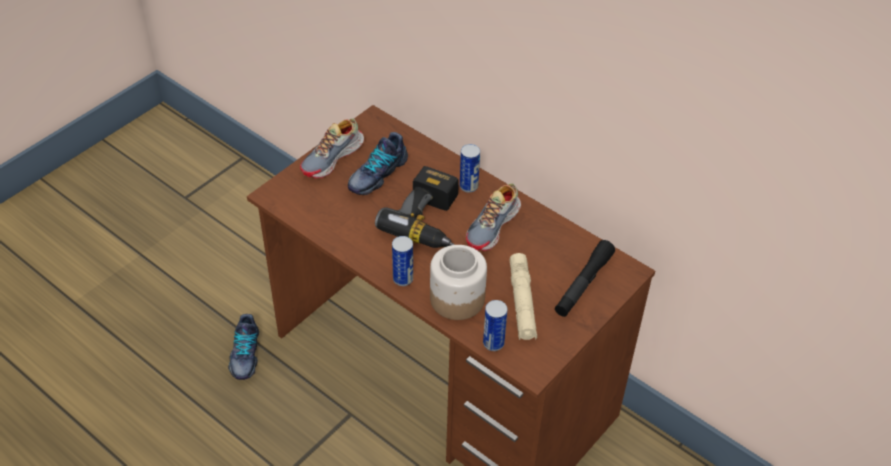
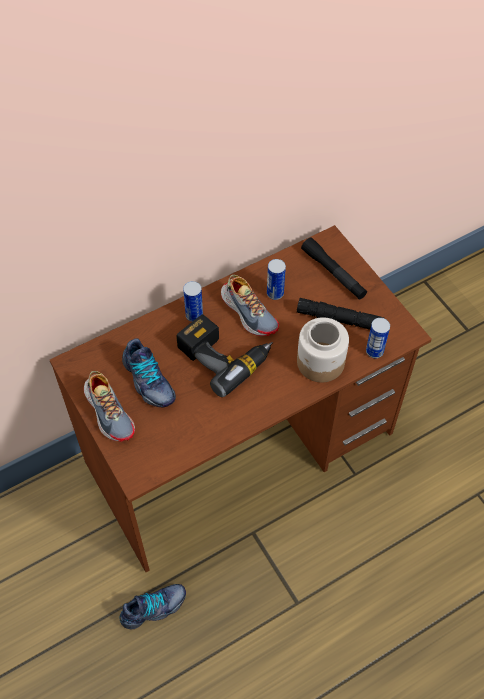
camera: 70 degrees left, 10 degrees up
(244, 354) = (154, 608): shoe -> shoe turned 45 degrees counterclockwise
(403, 279) = (285, 395): can -> can (275, 293)
(522, 302) = (339, 319): beige flashlight -> black flashlight

